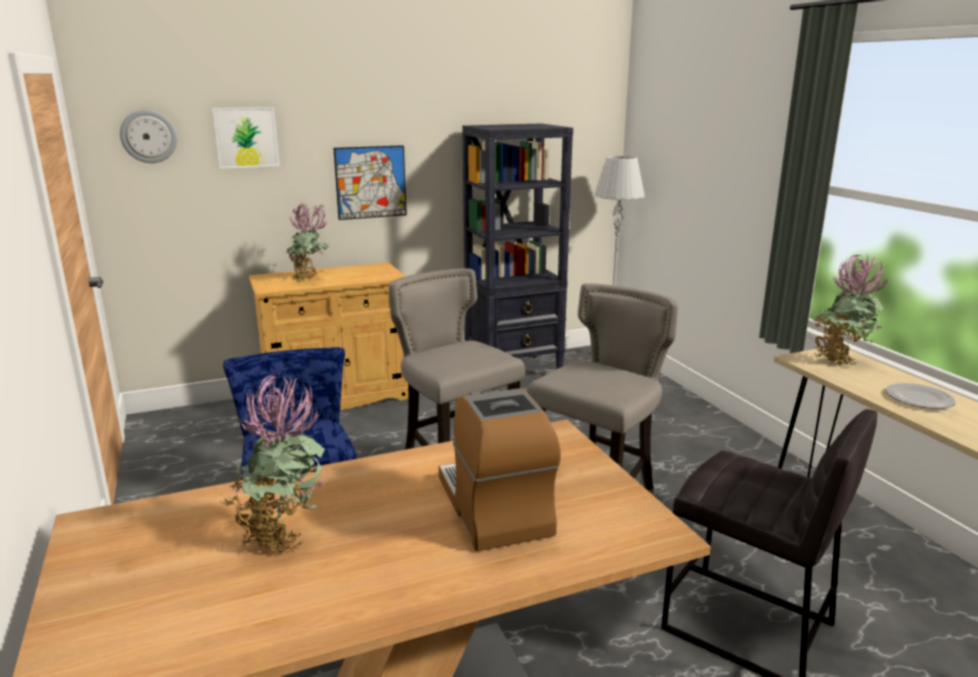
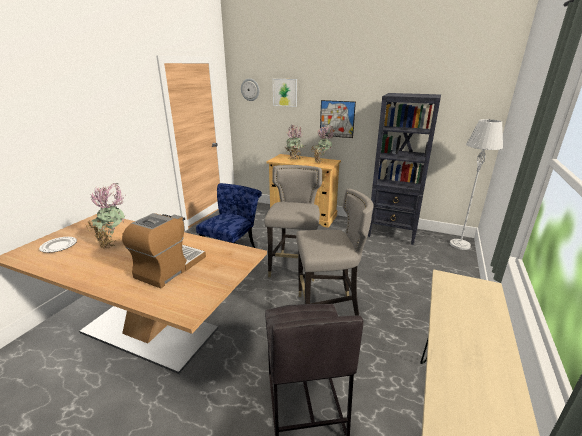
camera: 45 degrees right, 5 degrees up
(839, 359) = (476, 291): potted plant -> potted plant (322, 162)
(920, 399) = (473, 341): plate -> plate (59, 246)

